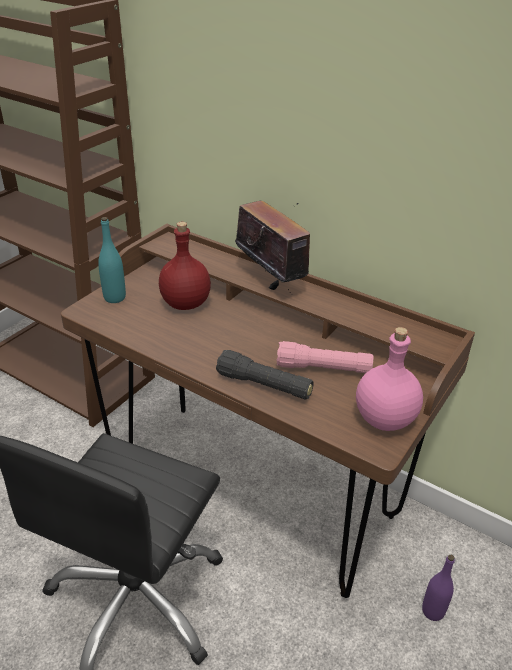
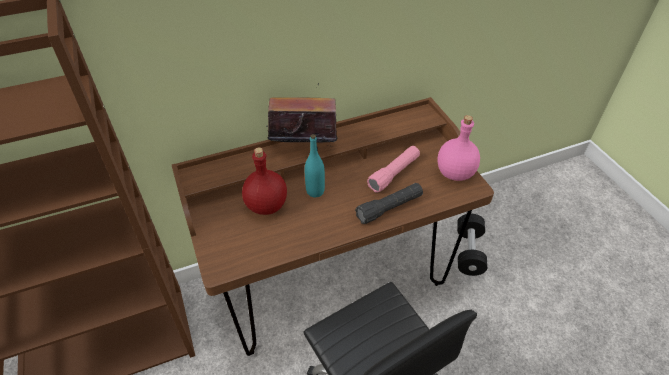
camera: 55 degrees left, 10 degrees up
(114, 298) = (219, 243): turquoise bottle -> turquoise bottle (315, 191)
(433, 611) = (469, 252): purple bottle -> black dumbbell

